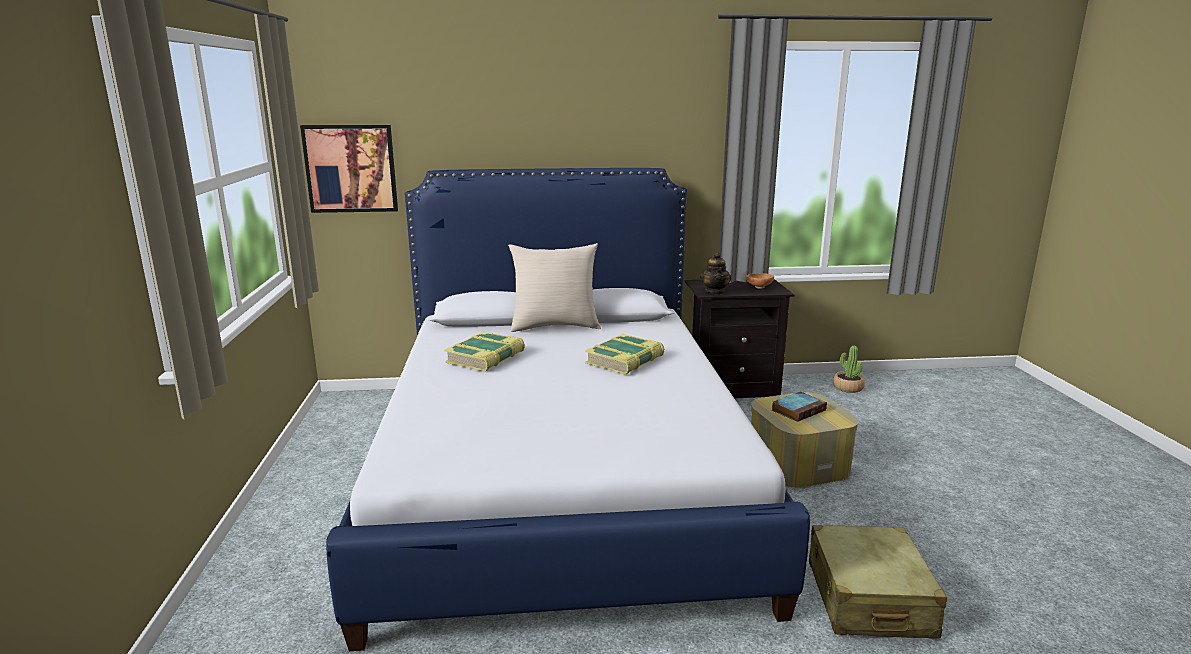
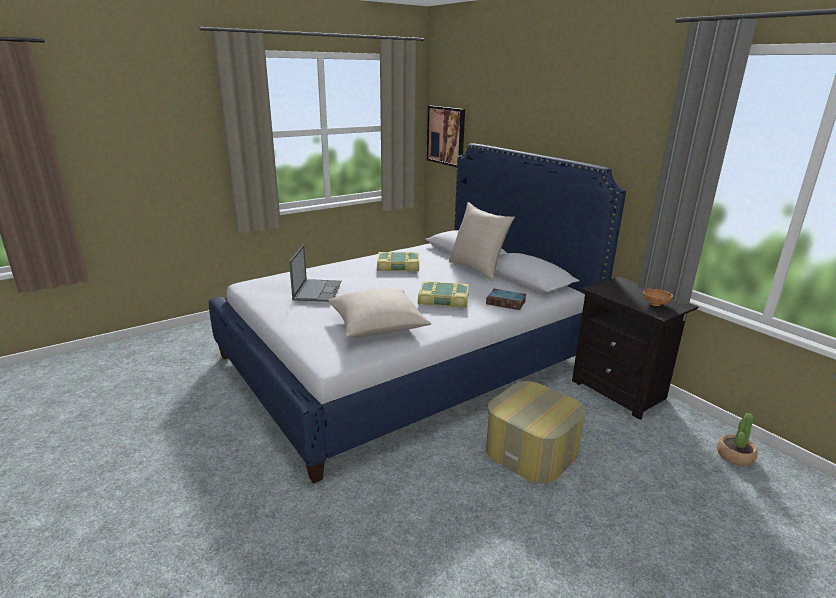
camera: 60 degrees right, 5 degrees up
(509, 419) = (317, 290): none -> laptop
(664, 408) = (378, 326): none -> beige pillow
(715, 292) = (605, 291): teapot -> none
(799, 410) = (537, 404): book -> book (507, 302)
(868, 599) = (360, 518): beige suitcase -> none

